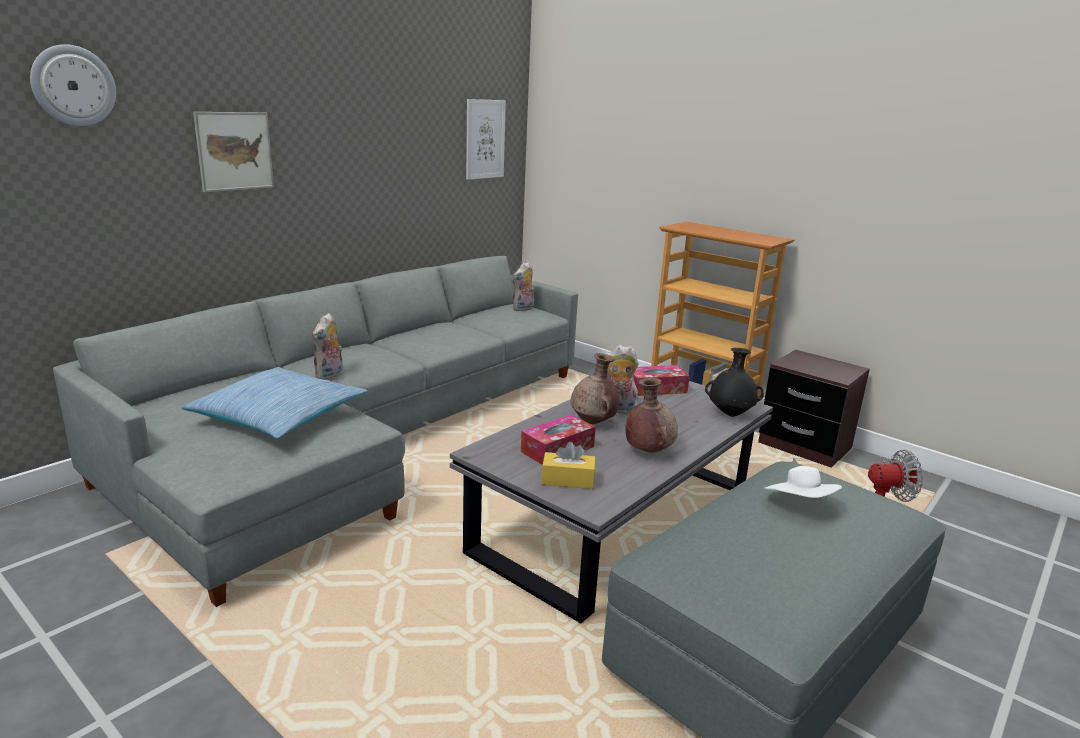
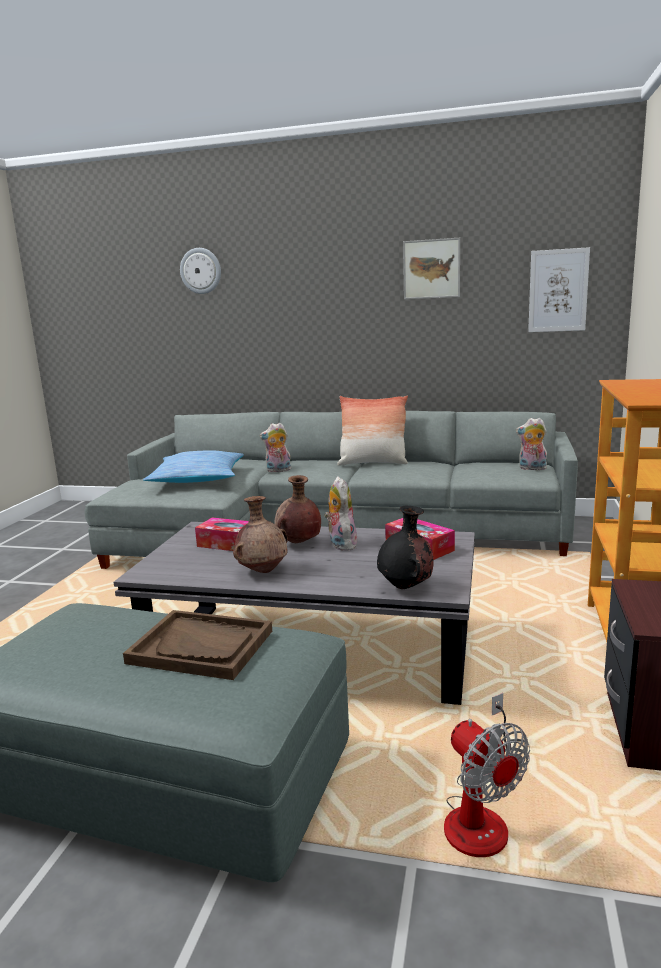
camera: 65 degrees right, 5 degrees down
(234, 151) = (293, 307): picture -> picture (431, 269)
(396, 339) = (373, 463): none -> pillow
(568, 480) = (179, 558): yellow tissue box -> none
(799, 505) = (201, 647): white hat -> brown tray

